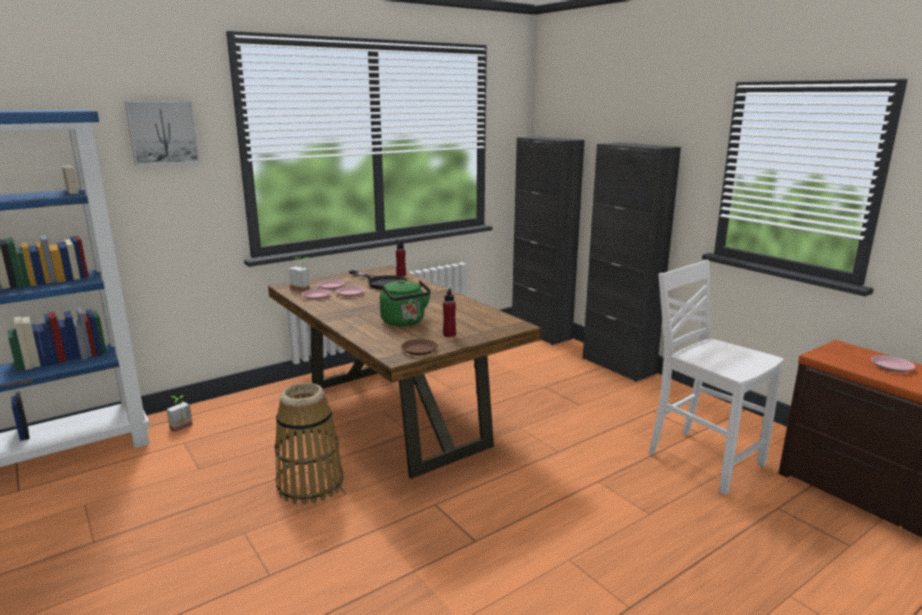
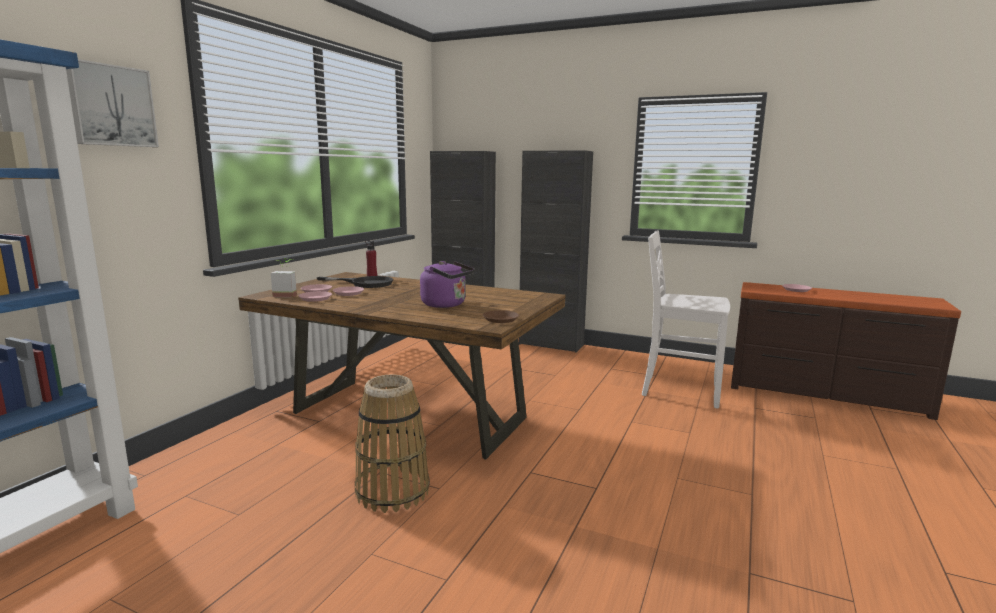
camera: 30 degrees left, 5 degrees down
(183, 428) = (166, 482): potted plant -> none
(405, 322) = (446, 304): green kettle -> purple kettle
(449, 334) = (503, 307): red bottle -> none

